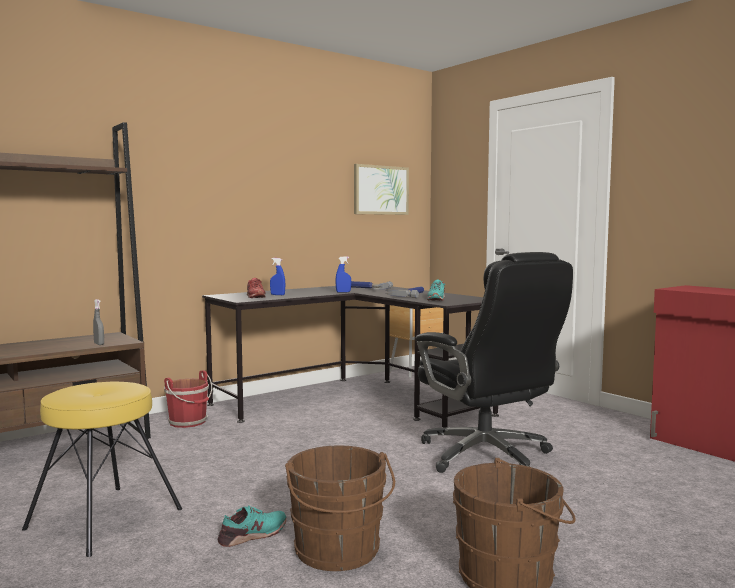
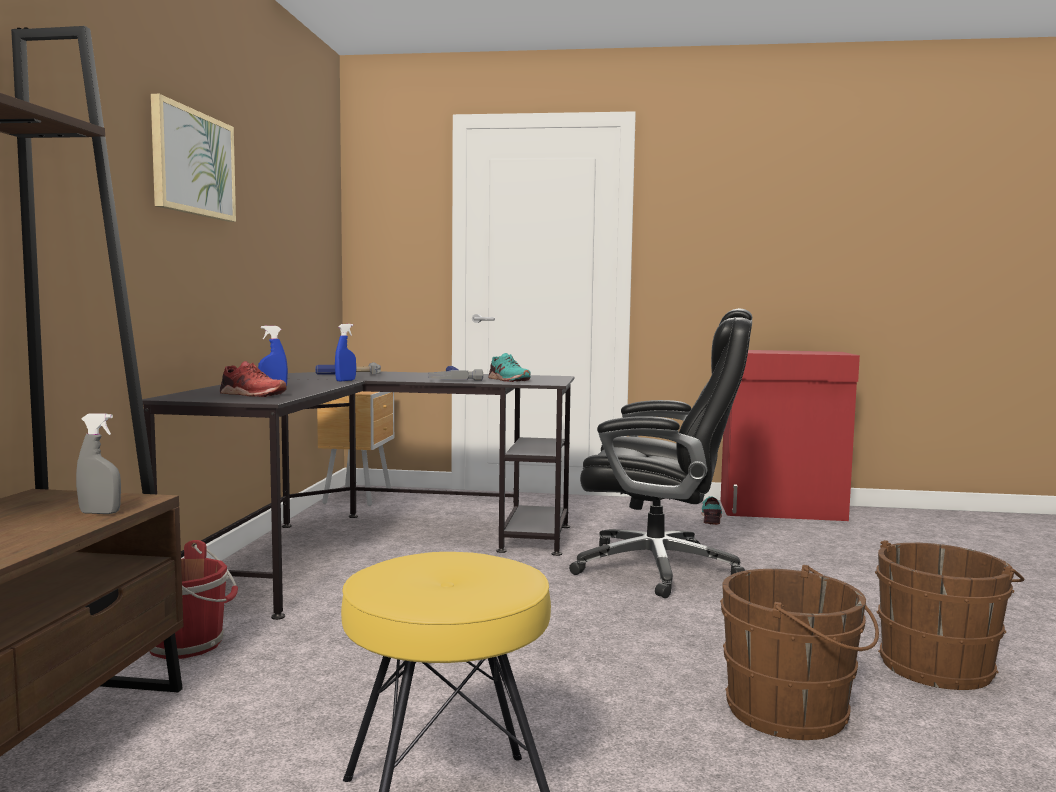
camera: 45 degrees left, 0 degrees up
(253, 534) = (680, 740): turquoise shoe -> turquoise shoe (711, 518)
(380, 190) = (306, 224): picture -> picture (193, 163)

